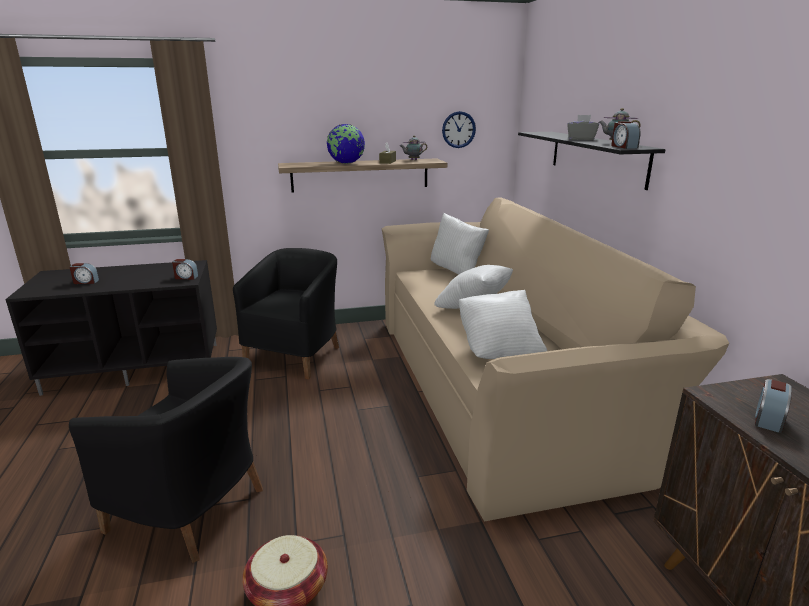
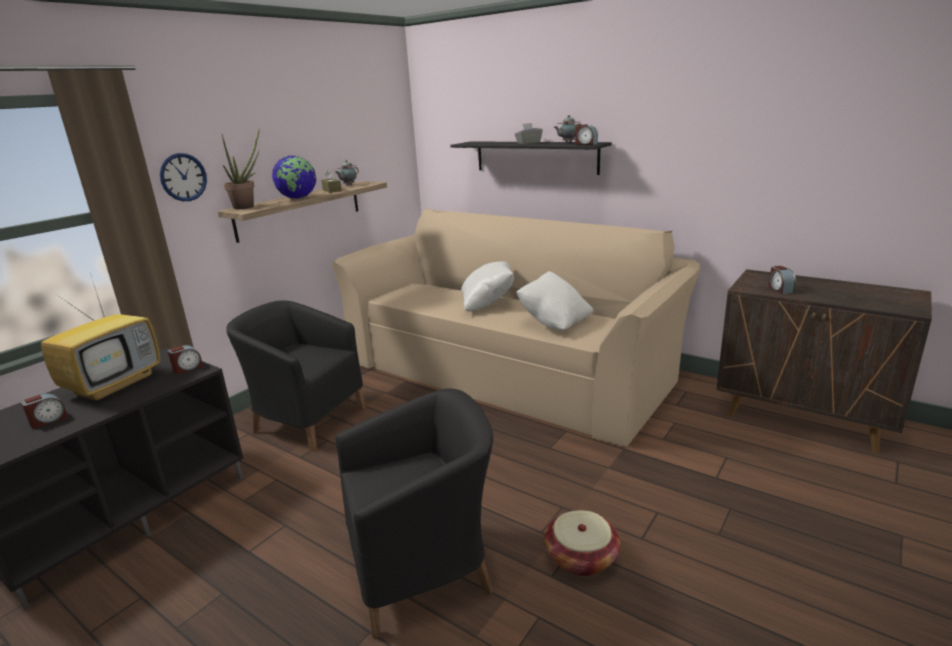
camera: 40 degrees left, 0 degrees up
(143, 273) = (115, 384): none -> television
(296, 355) = (307, 420): black armchair -> black armchair turned 45 degrees counterclockwise
(301, 163) = (247, 206): none -> potted plant
(457, 271) = (418, 285): white pillow -> none
(458, 129) = (374, 150): wall clock -> wall clock (183, 177)

